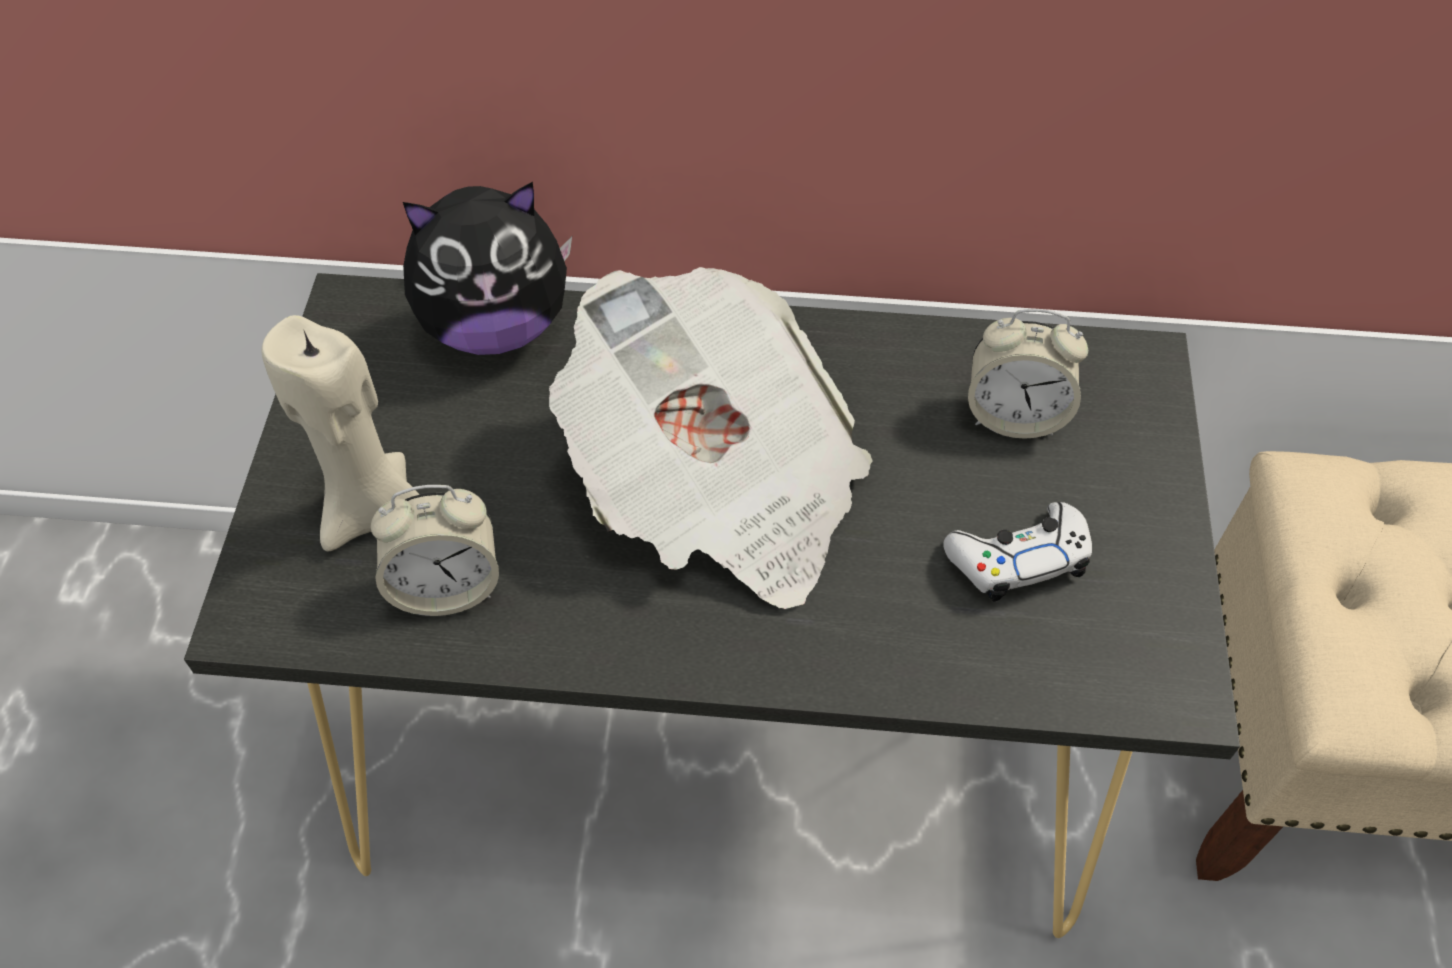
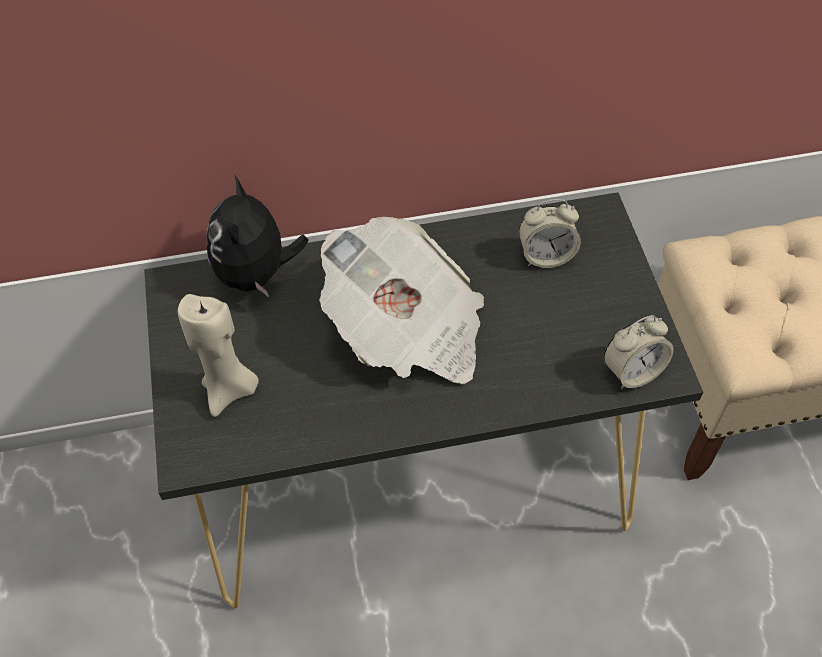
camera: 15 degrees left, 0 degrees up
(446, 586) = (284, 418): alarm clock -> alarm clock (632, 371)
(496, 325) = (257, 274): plush toy -> plush toy turned 120 degrees clockwise
(1018, 558) = (571, 328): white game controller -> none

